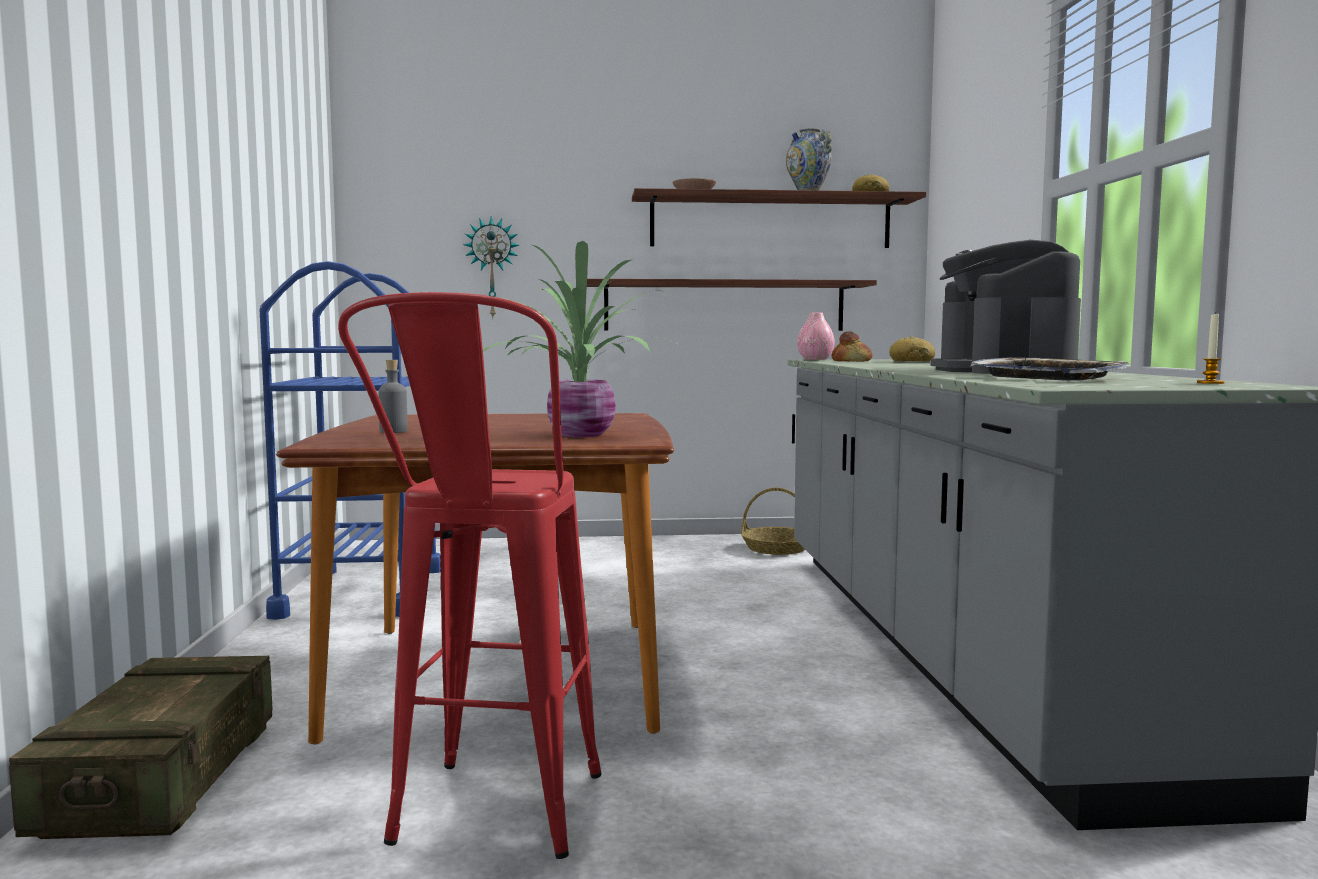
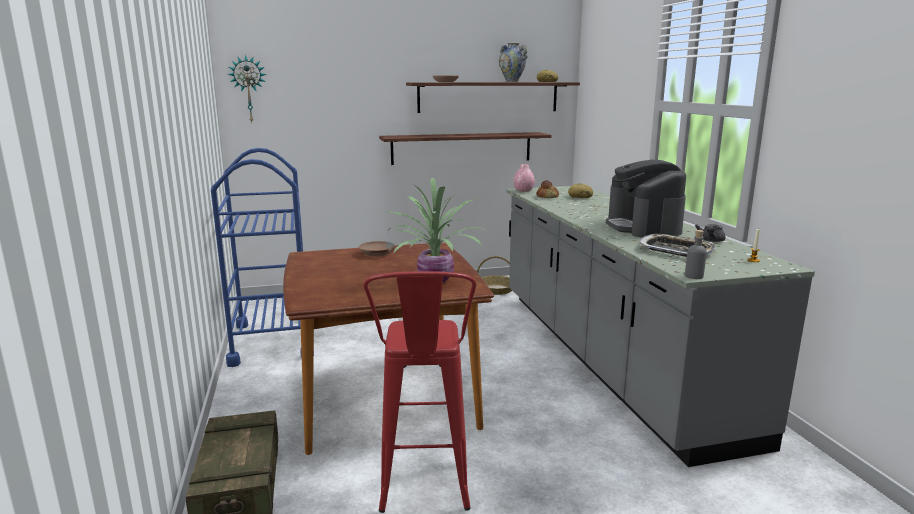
camera: 10 degrees left, 10 degrees up
(393, 431) = (328, 281): grey bottle -> grey bottle (694, 276)
(492, 268) = (321, 128): wall clock -> wall clock (248, 89)
(512, 417) = (376, 254): none -> brown bowl
(1130, 376) = (710, 241): none -> grey teapot

